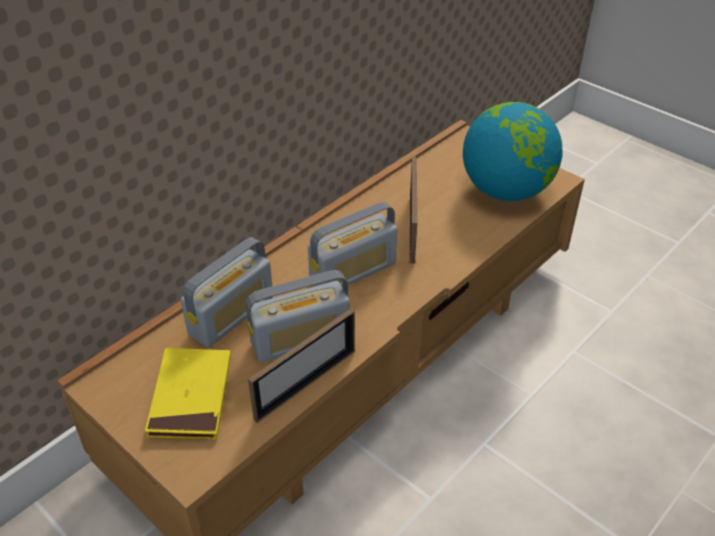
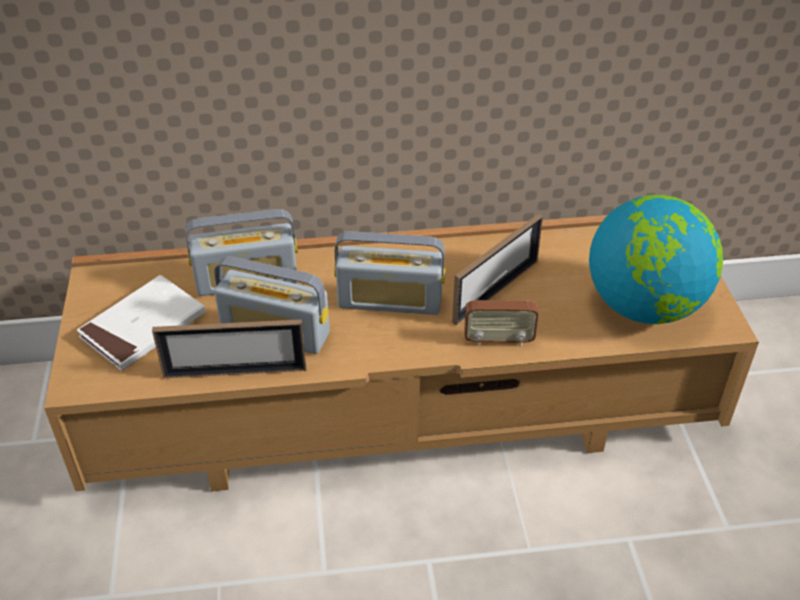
camera: 40 degrees right, 0 degrees up
(191, 396) = (143, 326): yellow book -> white book
(451, 258) = (498, 340): none -> radio

